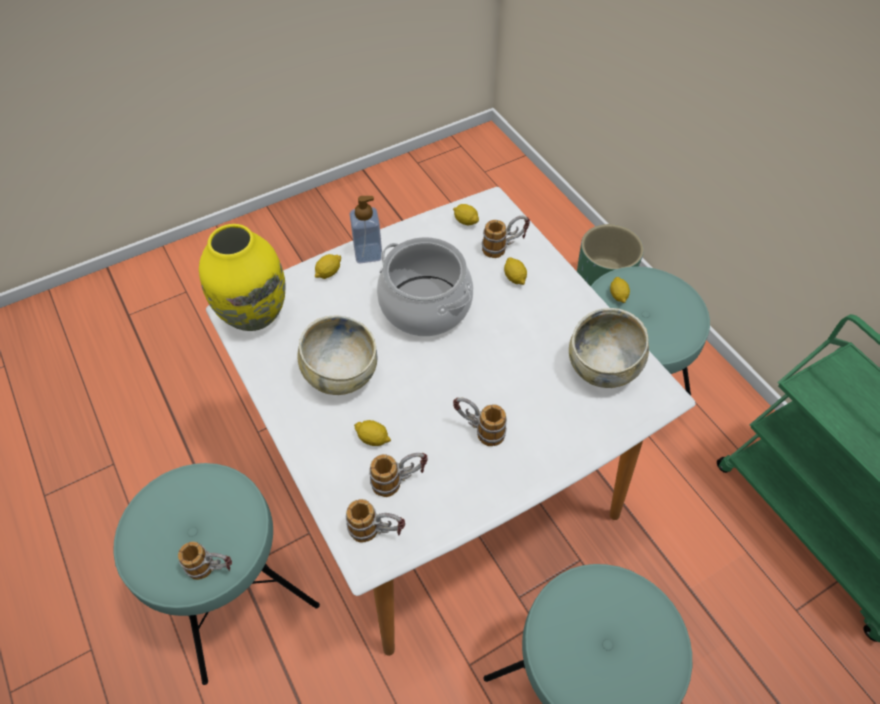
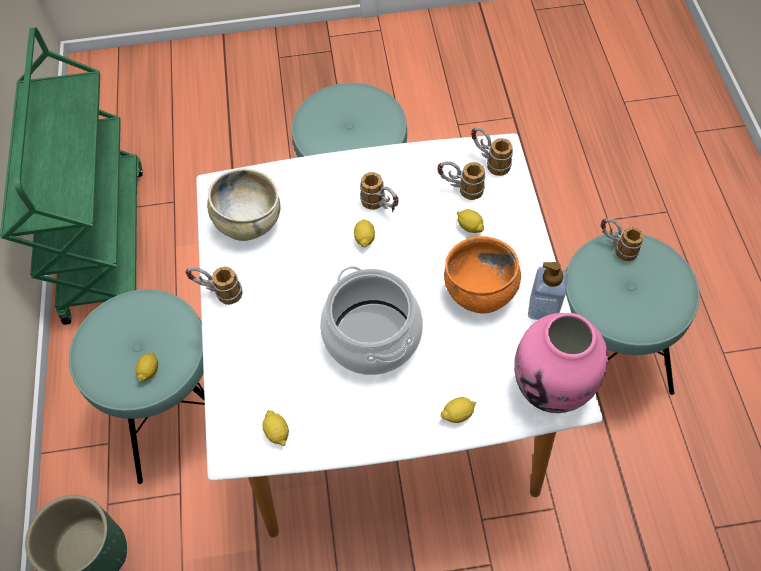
camera: 155 degrees left, 5 degrees up
(253, 315) = (551, 387): yellow vase -> pink vase
(340, 375) = (480, 291): beige bowl -> orange bowl
(368, 253) = (405, 425): soap dispenser -> soap dispenser (543, 309)
(504, 247) = (256, 379): mug -> mug (218, 292)
(514, 278) = (268, 338): lemon -> lemon (364, 238)

